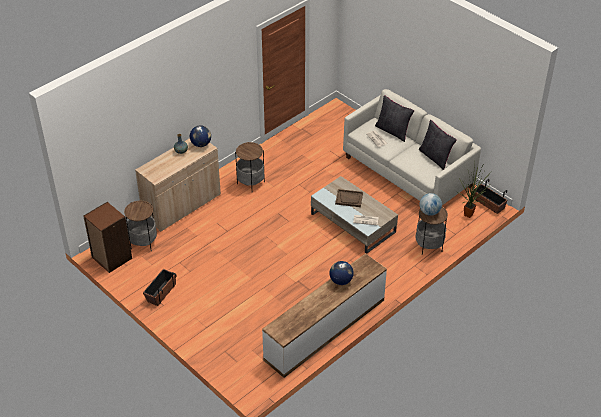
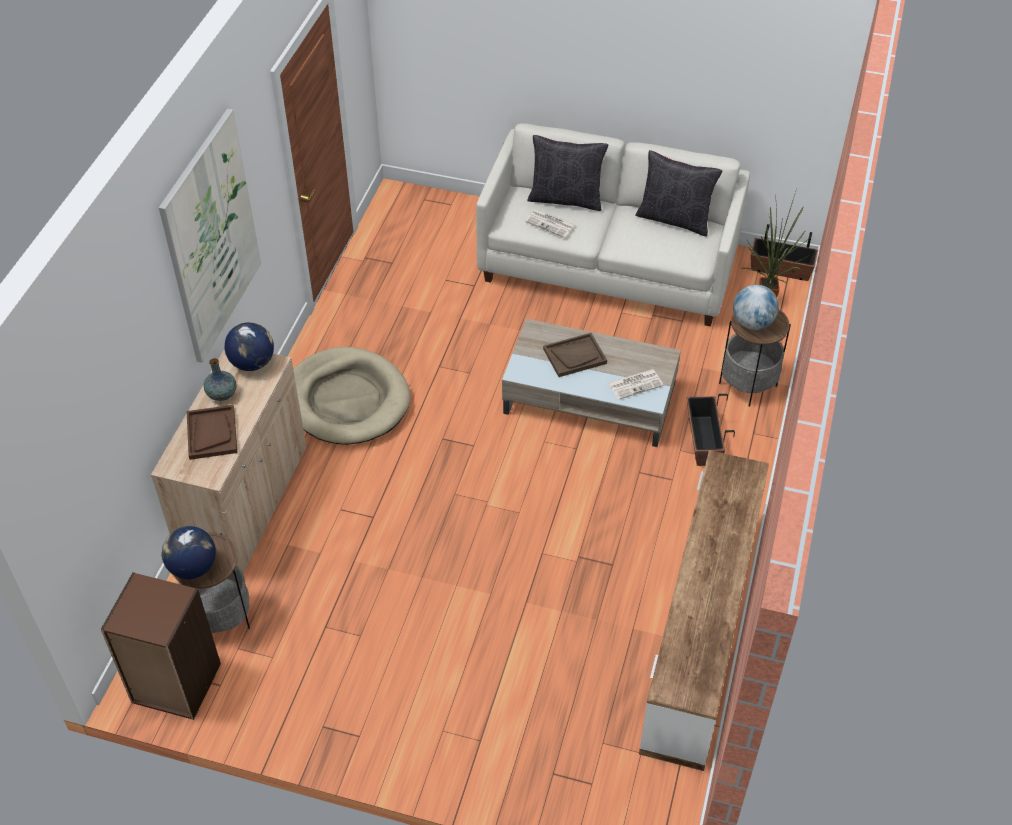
camera: 30 degrees left, 5 degrees up
(161, 292) = (334, 710): planter -> planter (703, 441)
(167, 164) = (212, 433): none -> brown tray
(198, 84) = (211, 237): none -> picture
(250, 183) = (347, 400): side table -> beige dog bed
(341, 281) = (711, 526): globe -> globe (192, 567)

